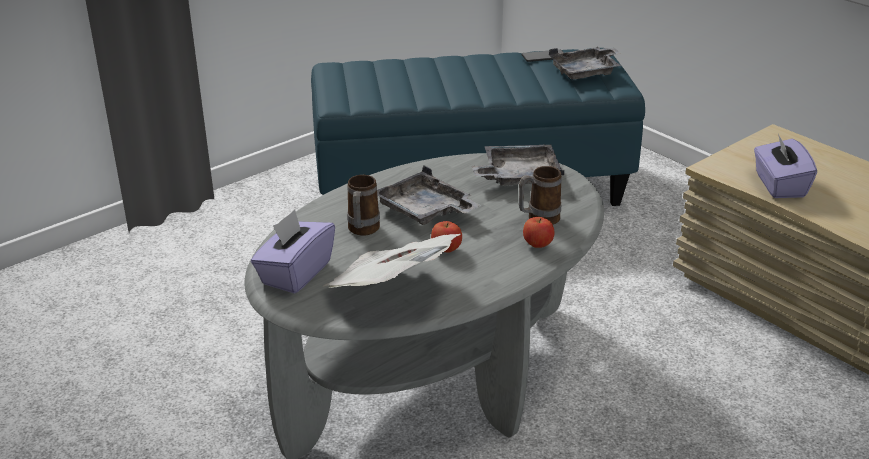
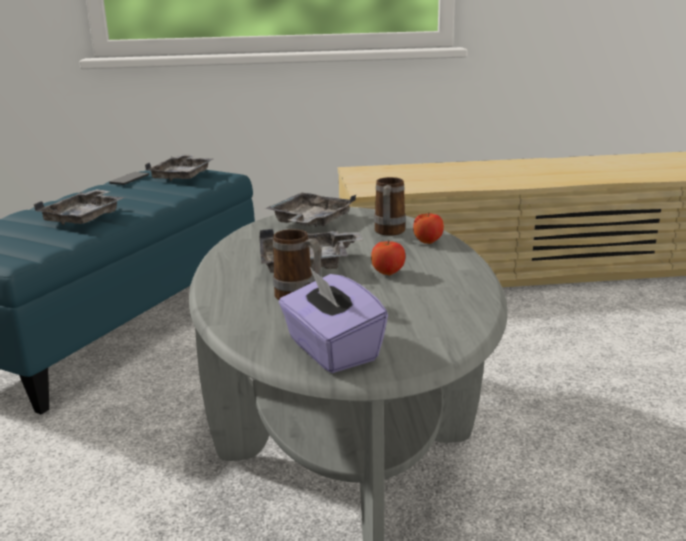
camera: 55 degrees left, 10 degrees down
(391, 290) = (428, 312): newspaper -> none
(437, 86) = (85, 217): none -> grey tray
(779, 185) = (412, 185): purple tissue box -> none

